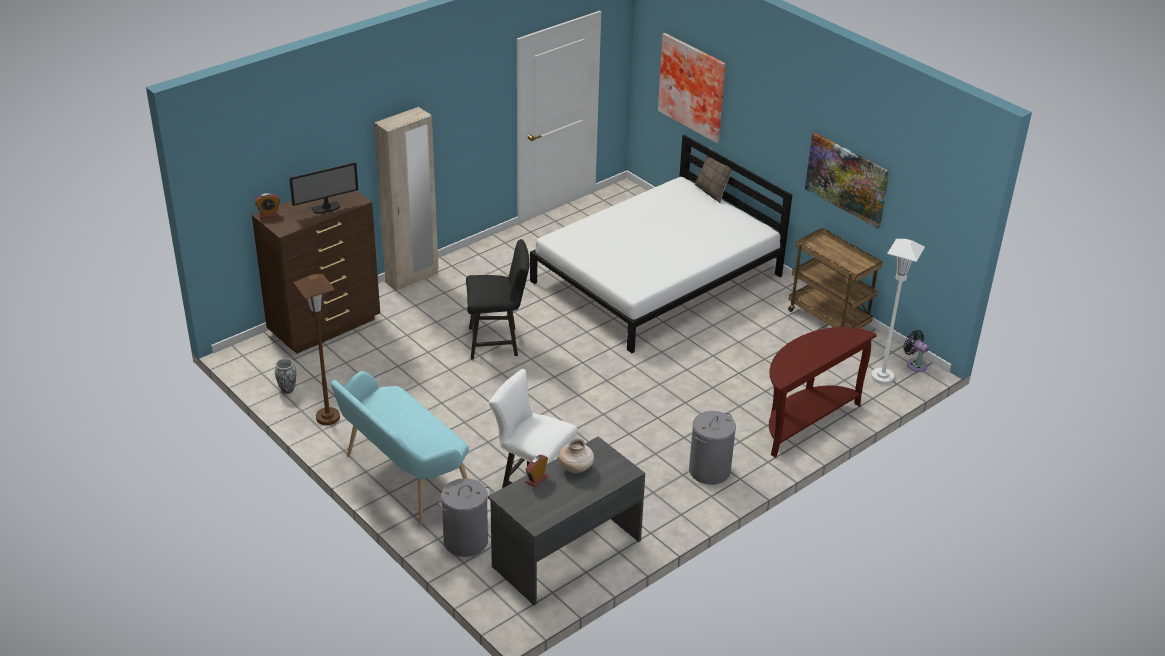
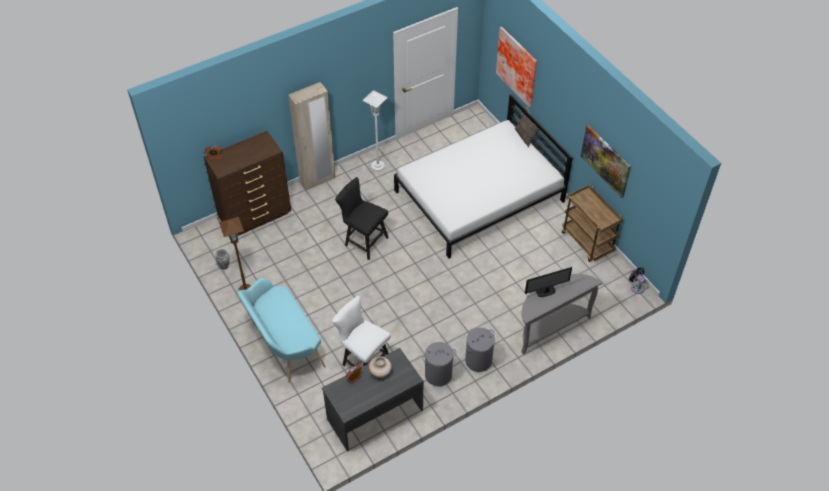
camera: 10 degrees right, 15 degrees up
(326, 208) = (252, 155): monitor -> monitor (546, 292)
(465, 541) = (314, 398): grey laundry basket -> grey laundry basket (438, 375)
(498, 342) = (363, 240): black chair -> black chair turned 150 degrees counterclockwise
(804, 421) = (550, 327): brown console table -> grey console table
(882, 377) = (611, 296): white floor lamp -> white floor lamp (377, 166)

